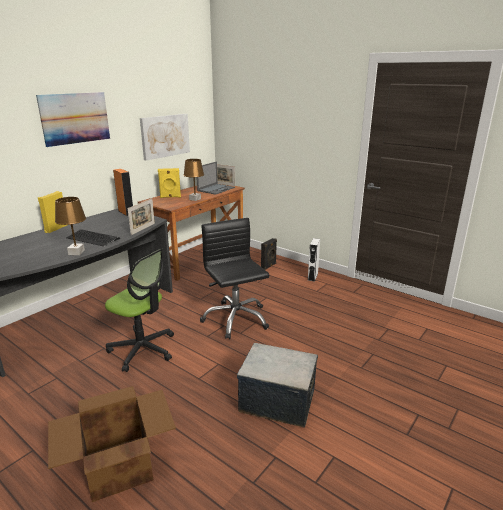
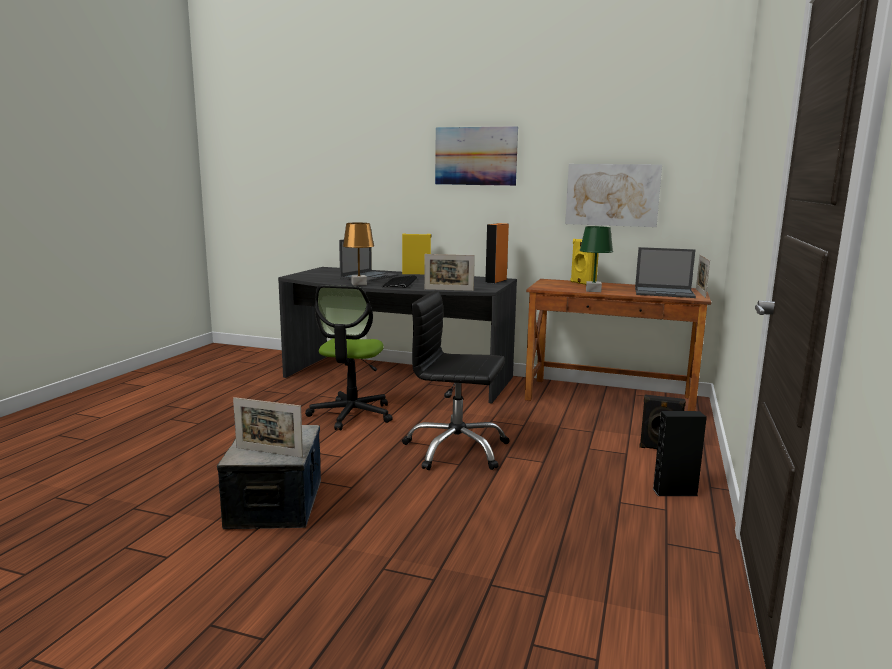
camera: 70 degrees right, 10 degrees down
(43, 245) = (369, 276): none -> laptop
(118, 466) = (167, 442): cardboard box -> none
(195, 199) = (593, 291): brown table lamp -> green table lamp
(235, 319) = (456, 450): black office chair -> black office chair turned 120 degrees counterclockwise
(295, 366) = (269, 452): none -> picture frame
(312, 277) = (674, 492): white speaker -> black speaker

